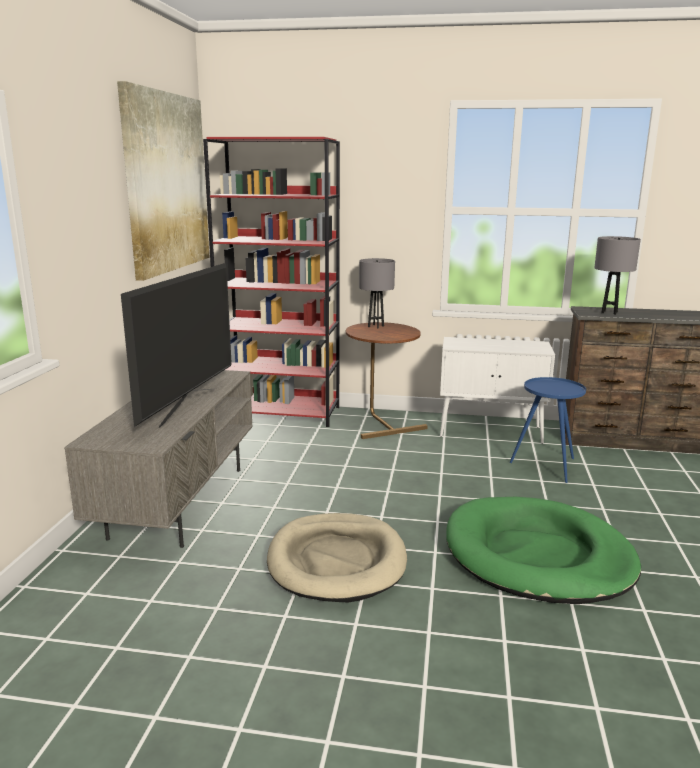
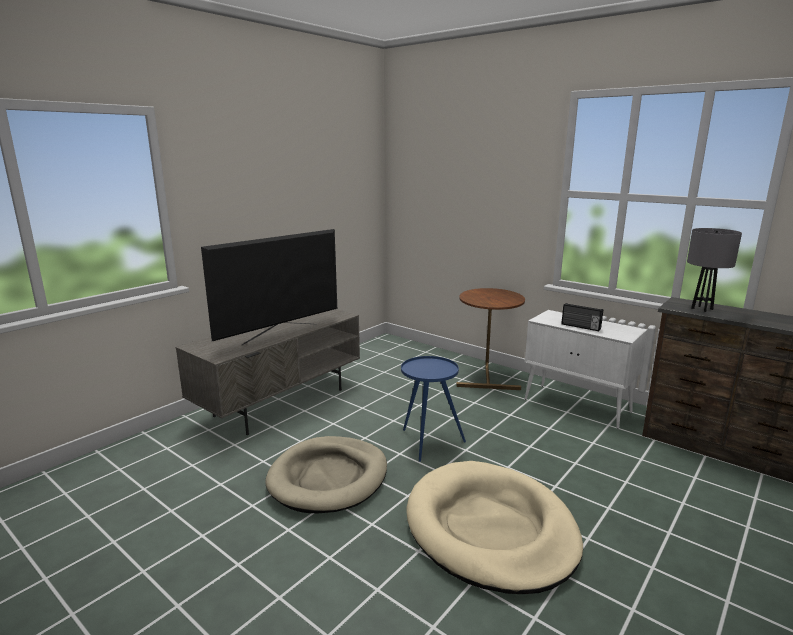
camera: 30 degrees right, 0 degrees up
(166, 183) = (333, 165): picture -> none
(281, 413) = (418, 352): red bookcase -> none
(375, 326) = (492, 292): grey table lamp -> none
(495, 347) = (580, 327): none -> radio
(537, 556) = (490, 529): green dog bed -> beige dog bed
(546, 466) = (596, 451): blue side table -> blue side table (428, 442)

